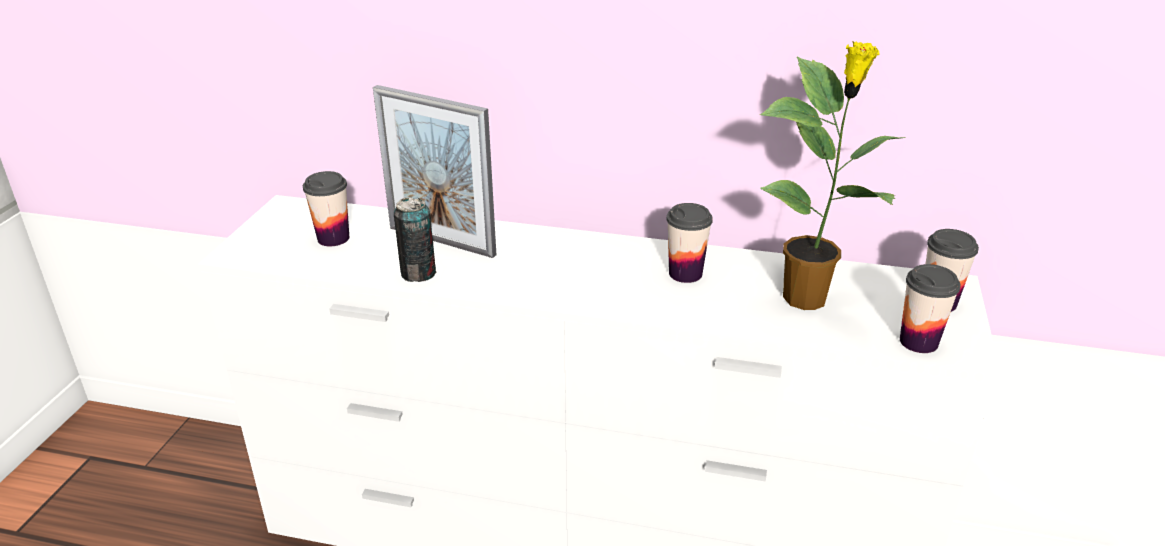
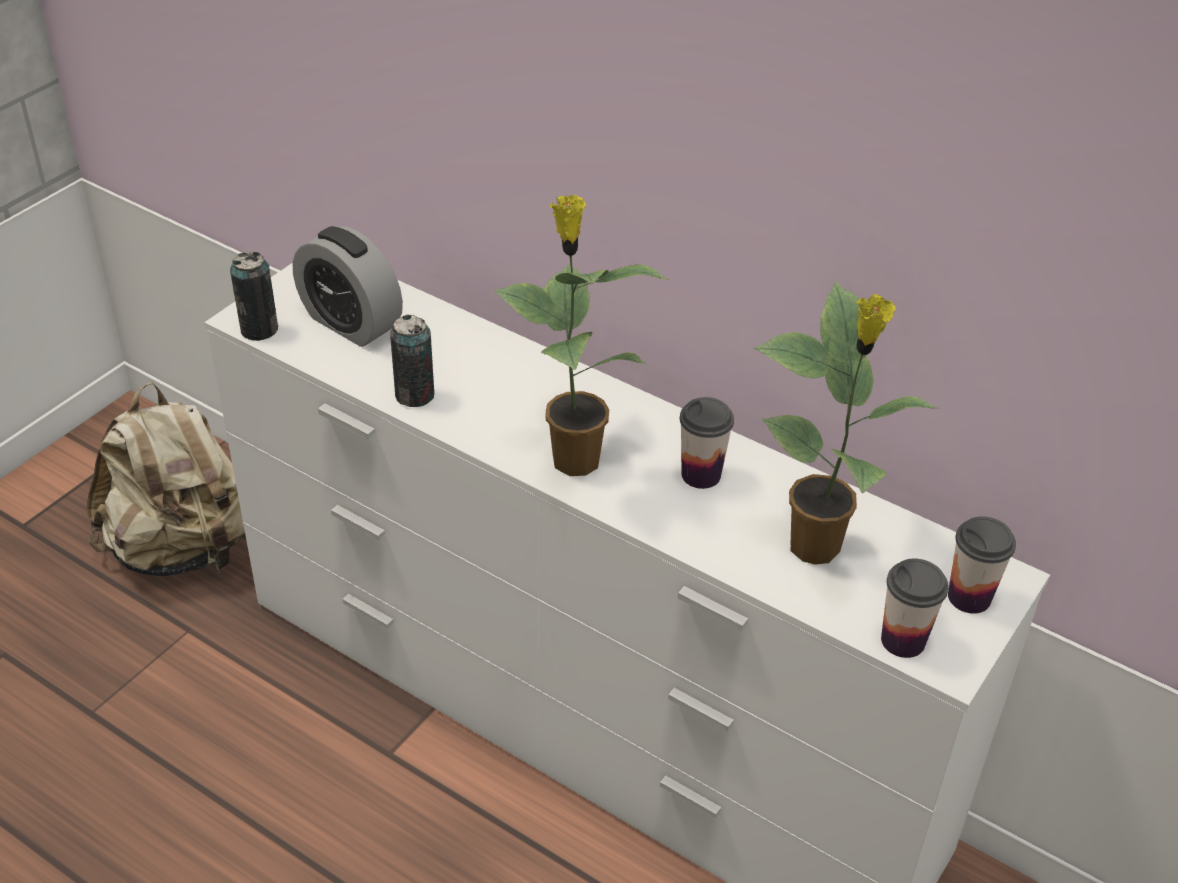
camera: 20 degrees right, 10 degrees up
(181, 510) = (183, 549): none -> beige backpack
(252, 258) = (259, 329): none -> can
(333, 238) = (351, 323): cup -> alarm clock
(442, 241) = (461, 357): picture frame -> none
(578, 285) = (573, 458): none -> potted plant

